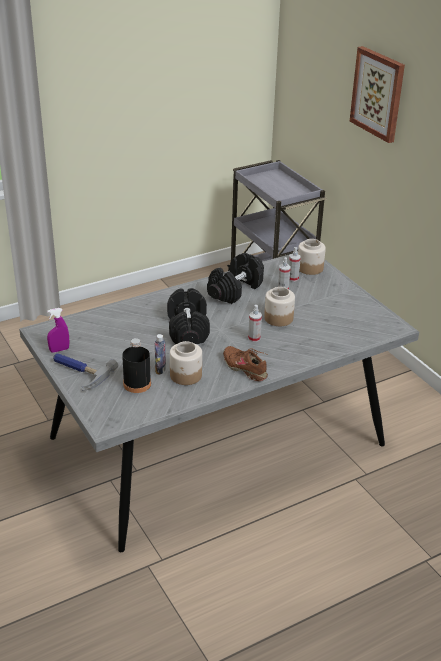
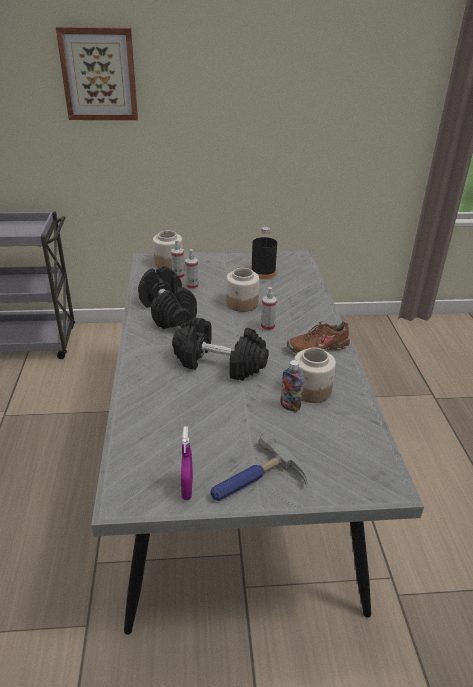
camera: 65 degrees left, 0 degrees up
(137, 384) = (310, 433): black bottle -> black bottle (263, 273)

